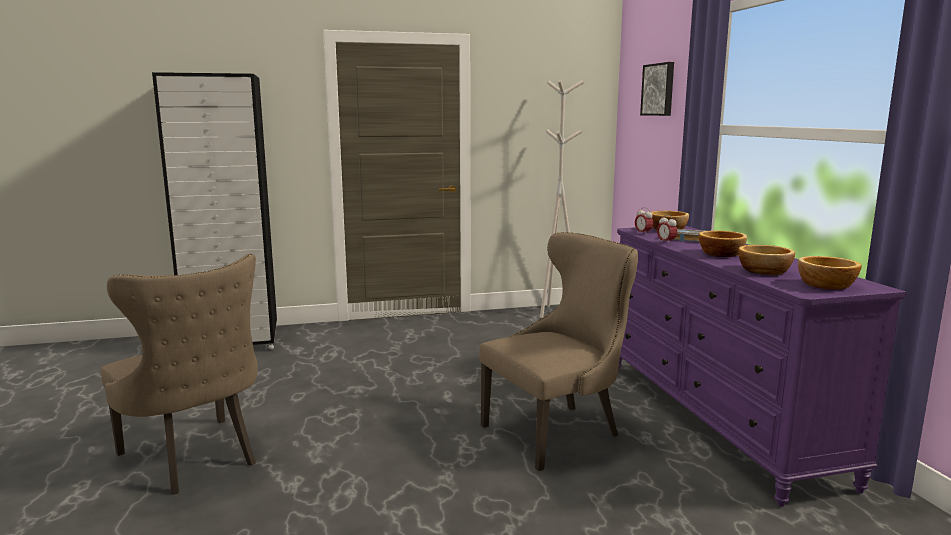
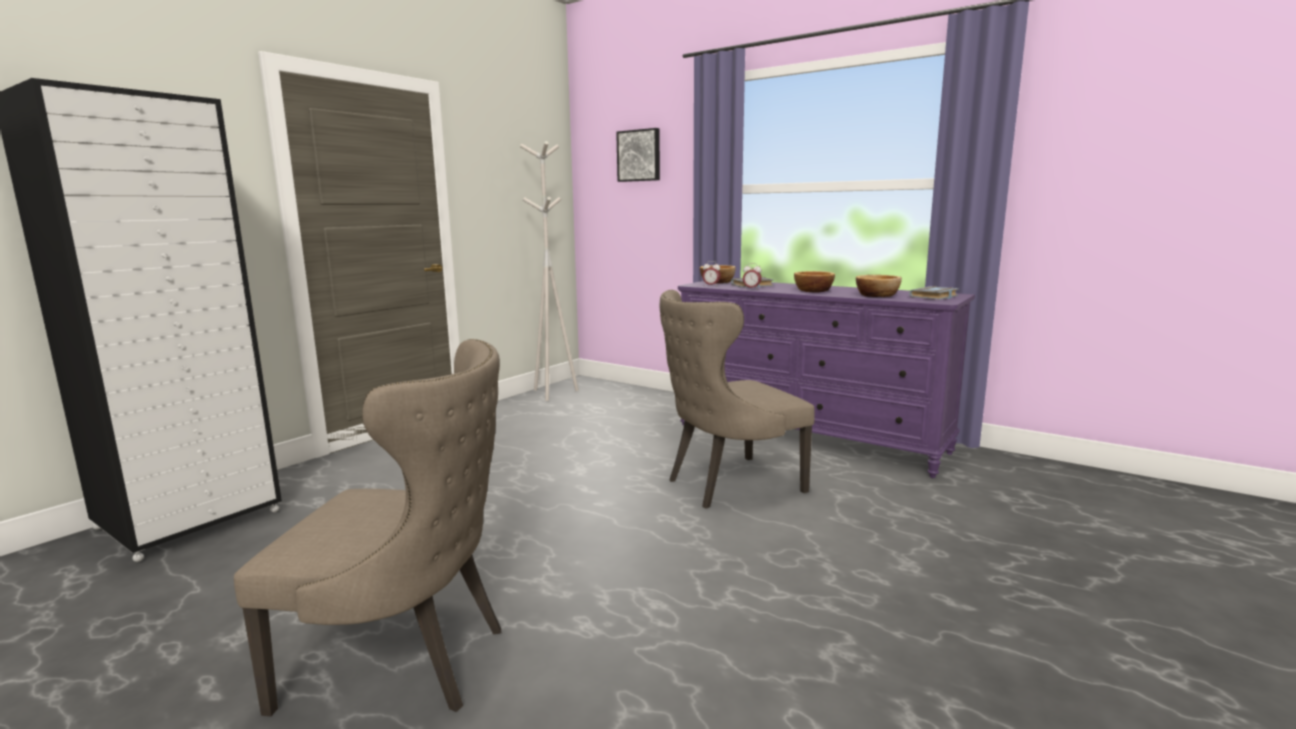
camera: 40 degrees left, 0 degrees up
(557, 432) = (728, 484): beige chair -> beige chair turned 135 degrees counterclockwise
(826, 285) = (934, 297): bowl -> grey book

